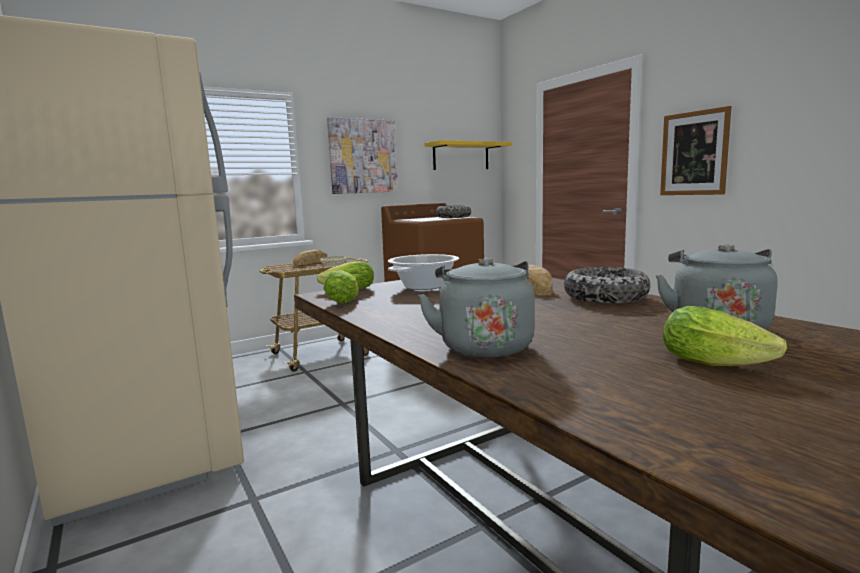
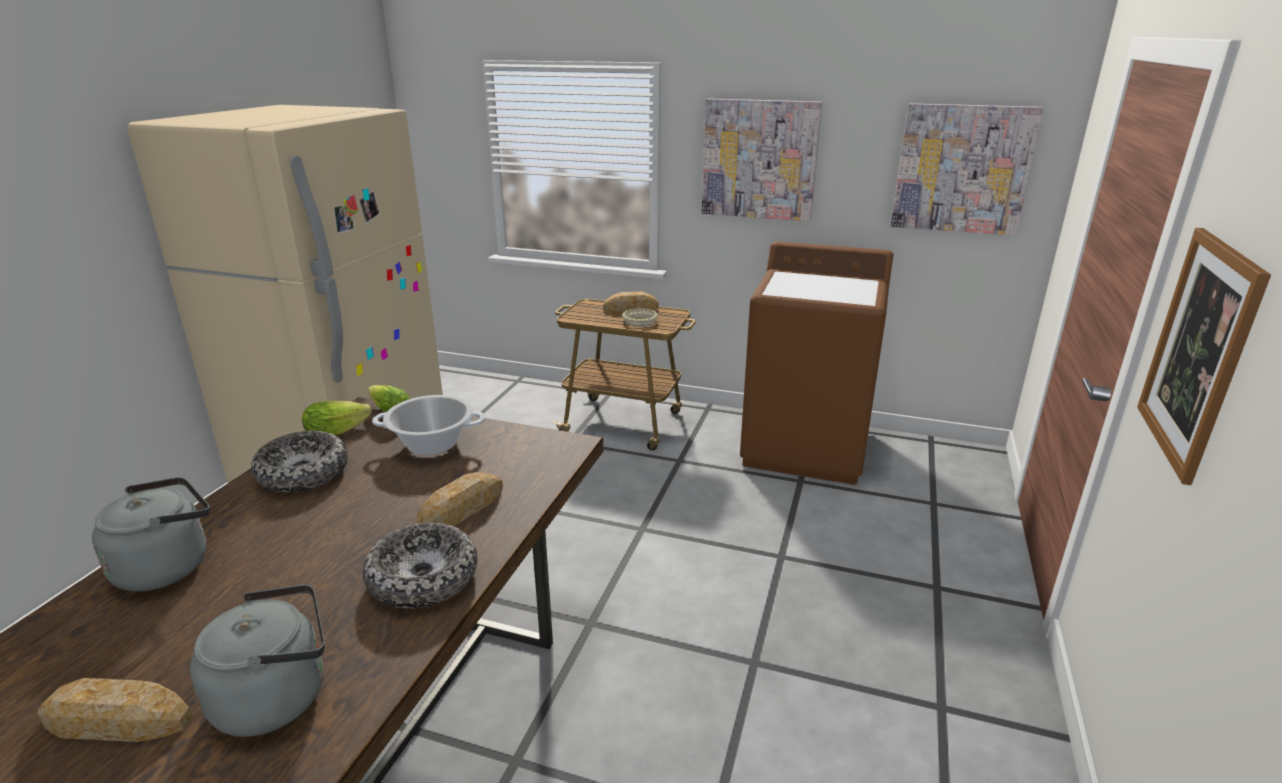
camera: 50 degrees right, 15 degrees up
(453, 217) = (849, 293): bowl -> bowl (303, 473)
(461, 156) = (962, 169): yellow shelf -> picture
(719, 363) = (117, 721): lettuce -> bread

